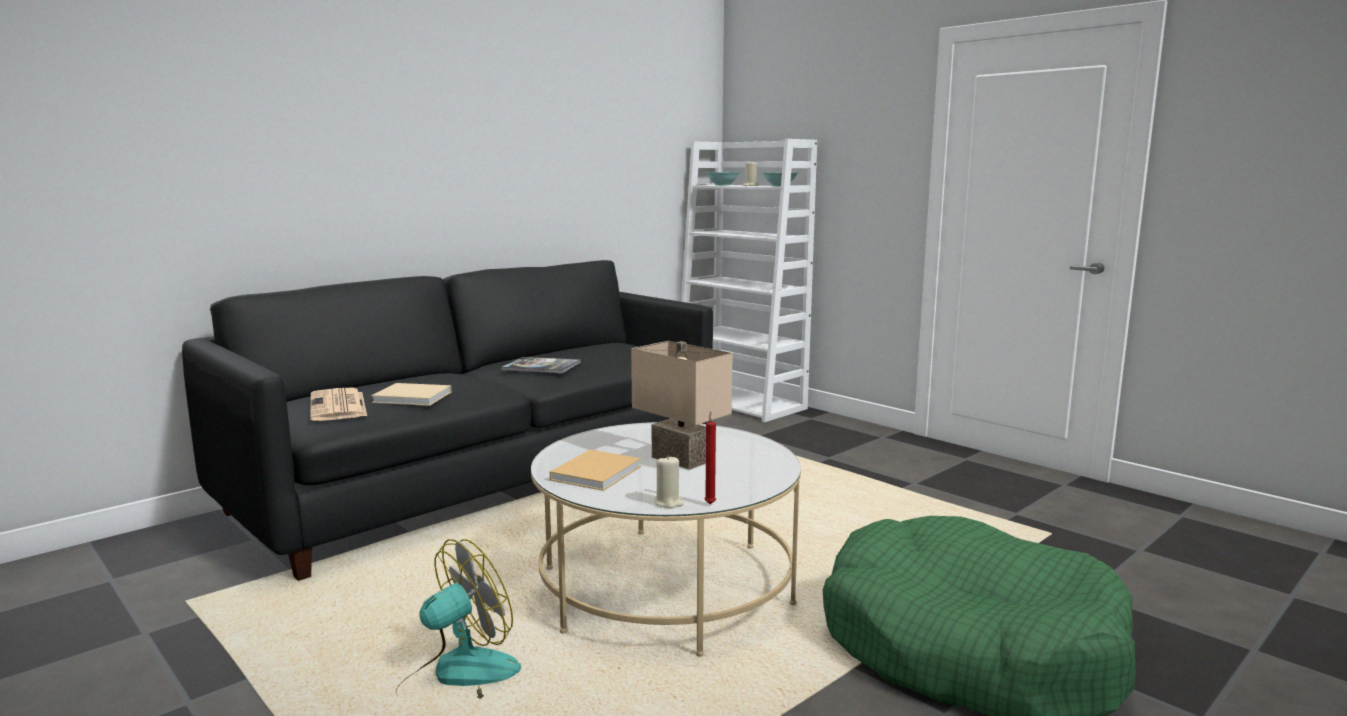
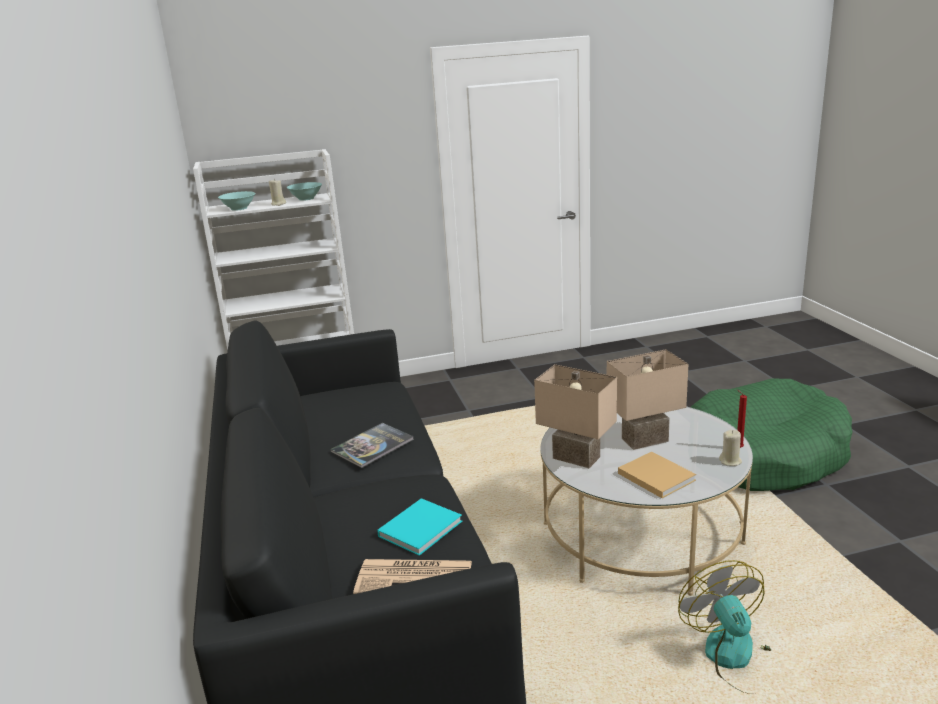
camera: 60 degrees left, 10 degrees up
(414, 397) = (422, 527): beige book -> turquoise book
(612, 439) = (578, 456): none -> beige table lamp

